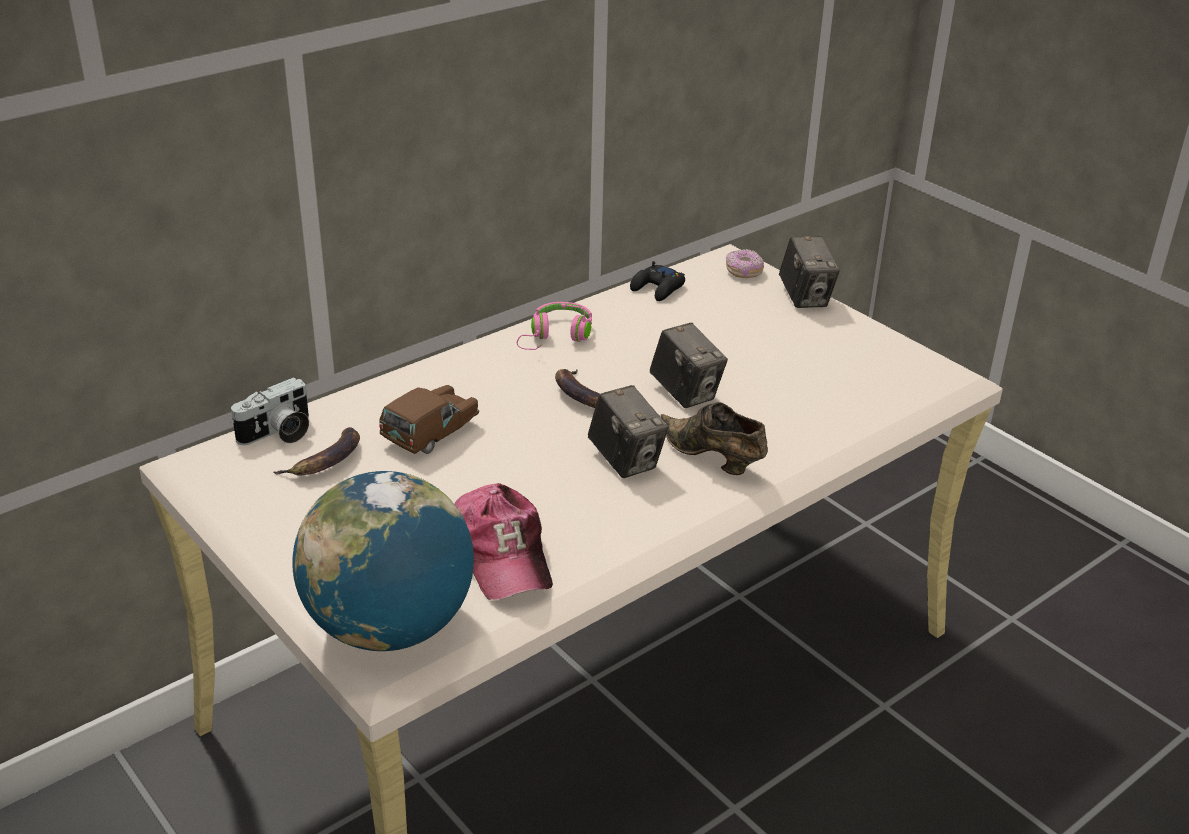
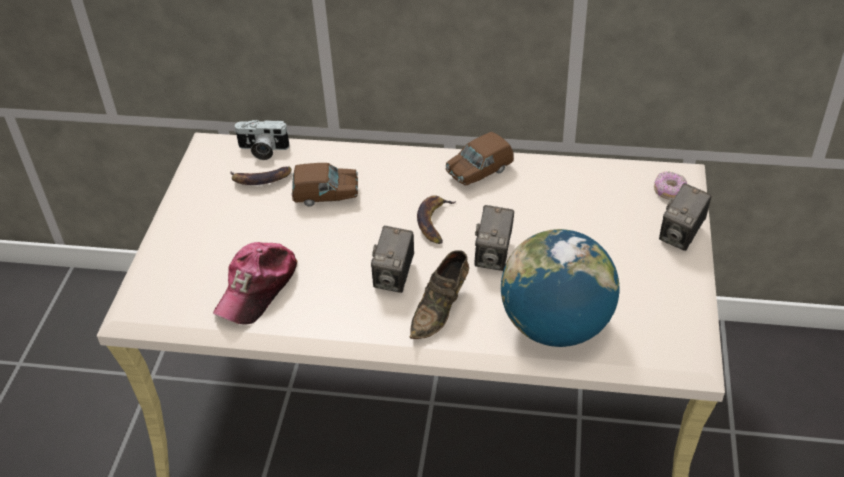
camera: 50 degrees right, 10 degrees up
(389, 627) = (160, 292): globe -> globe (556, 326)
(556, 337) = (479, 172): pink headphones -> brown toy car
(658, 288) = (591, 172): black game controller -> none
(713, 459) = (441, 309): brown shoe -> brown shoe turned 150 degrees counterclockwise

